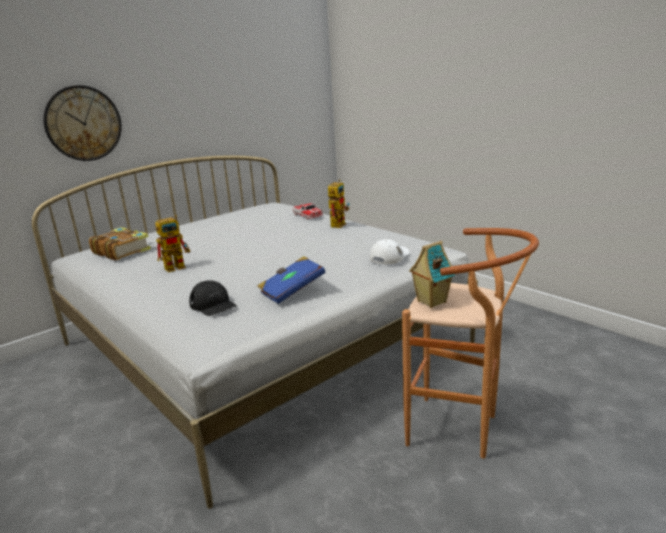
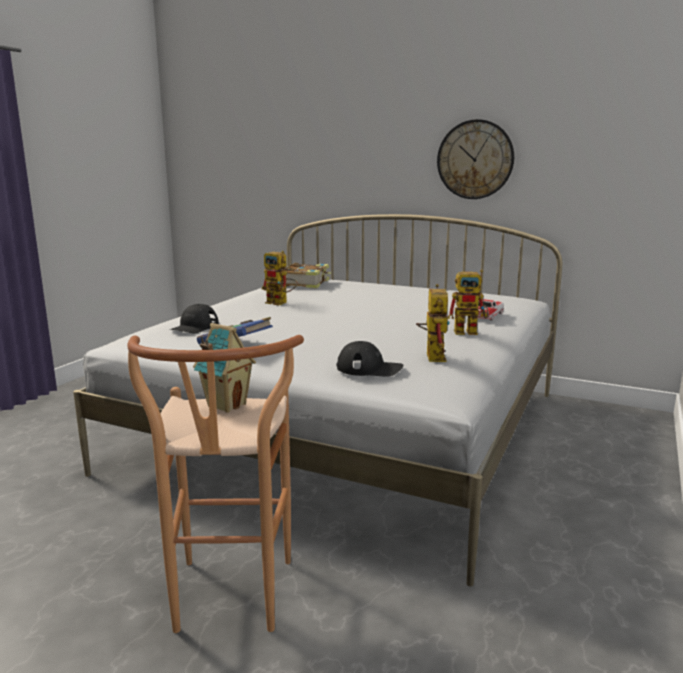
camera: 65 degrees right, 5 degrees down
(83, 123) = (348, 162): wall clock -> wall clock (475, 159)
(377, 239) = (432, 355): none -> toy robot
(389, 256) = (369, 368): white cap -> black cap

